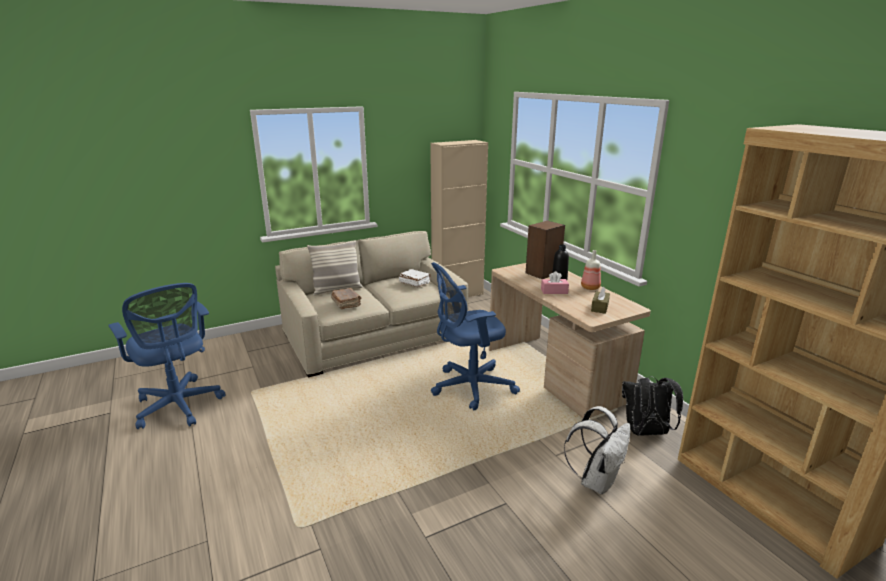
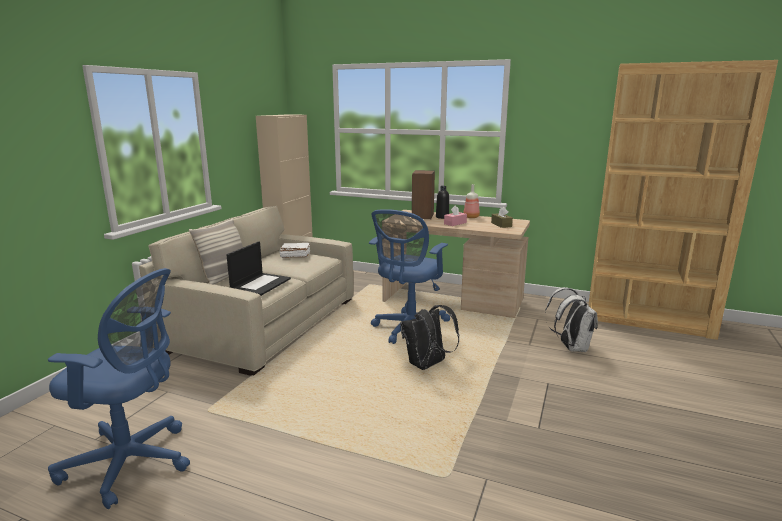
camera: 40 degrees left, 5 degrees down
(346, 303) = (261, 284): brown book -> laptop
(645, 432) = (552, 313): black backpack -> black backpack (427, 365)

